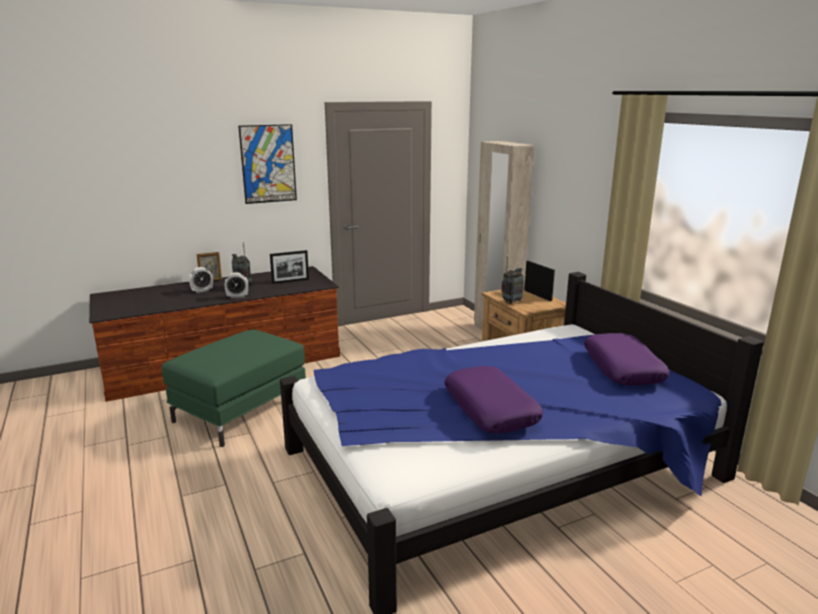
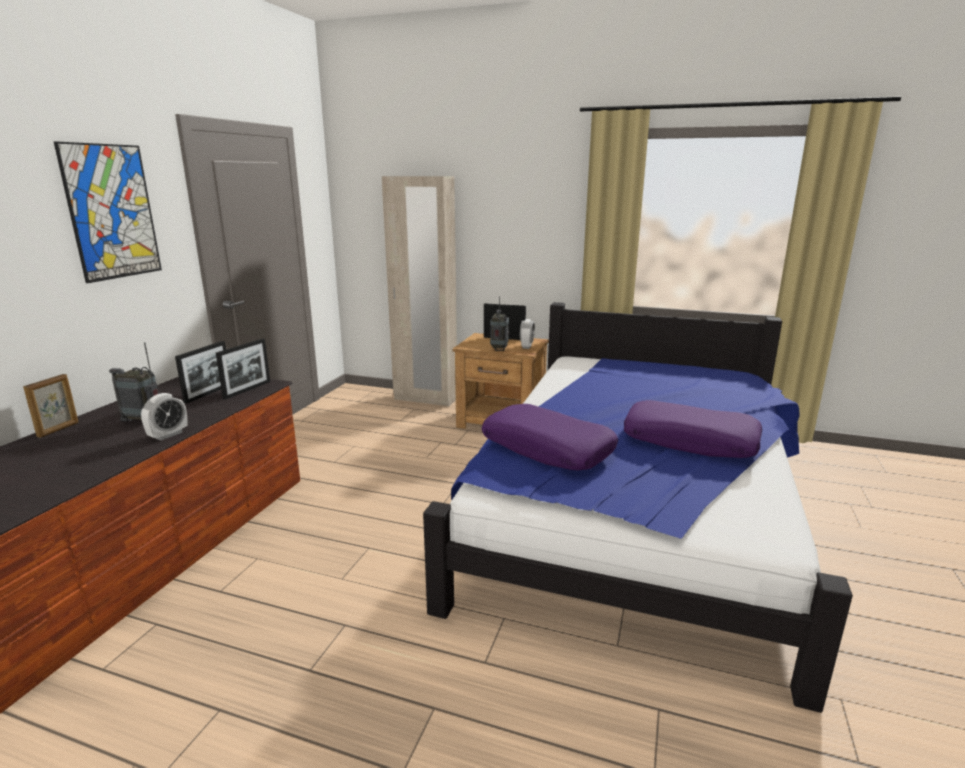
camera: 45 degrees left, 0 degrees up
(202, 291) = (77, 447): alarm clock -> alarm clock (526, 346)
(241, 410) = (281, 605): green ottoman -> none
(309, 284) = (247, 390): none -> picture frame
(623, 368) = (680, 375): purple pillow -> purple pillow (548, 448)

